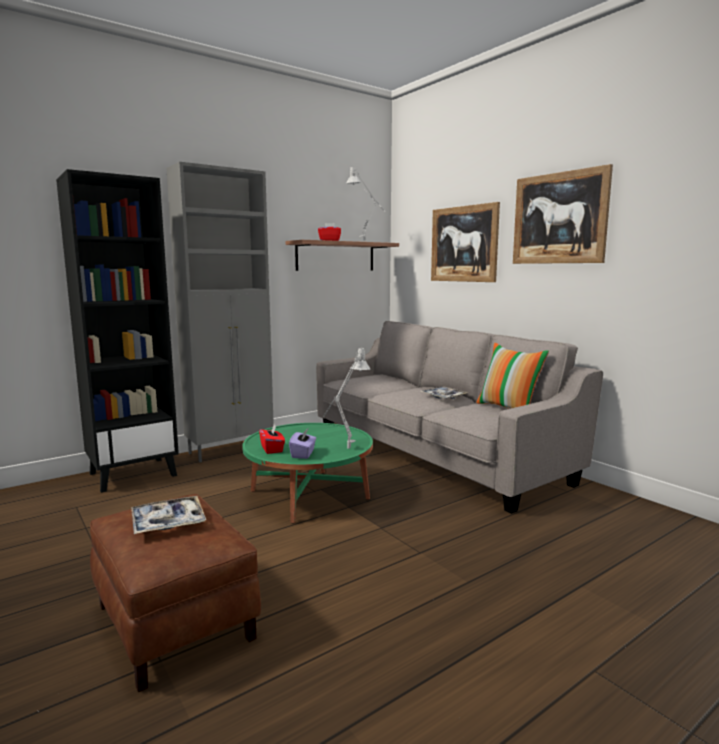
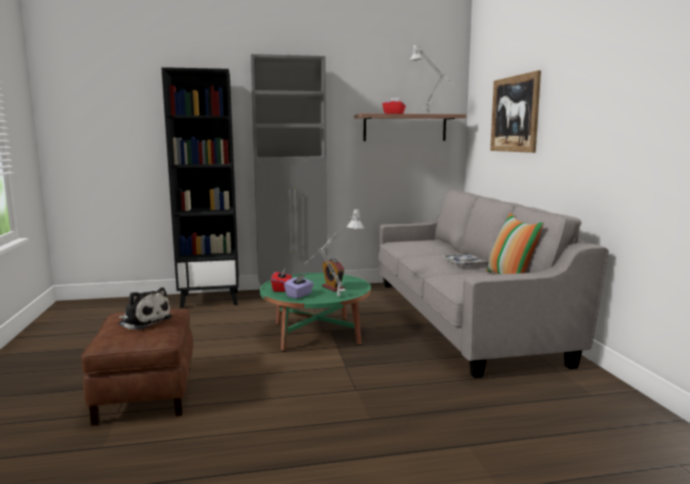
camera: 25 degrees right, 0 degrees up
(168, 522) = (144, 321): tray -> plush toy
(328, 440) = (333, 288): none -> alarm clock
(559, 218) = (583, 85): picture -> none

